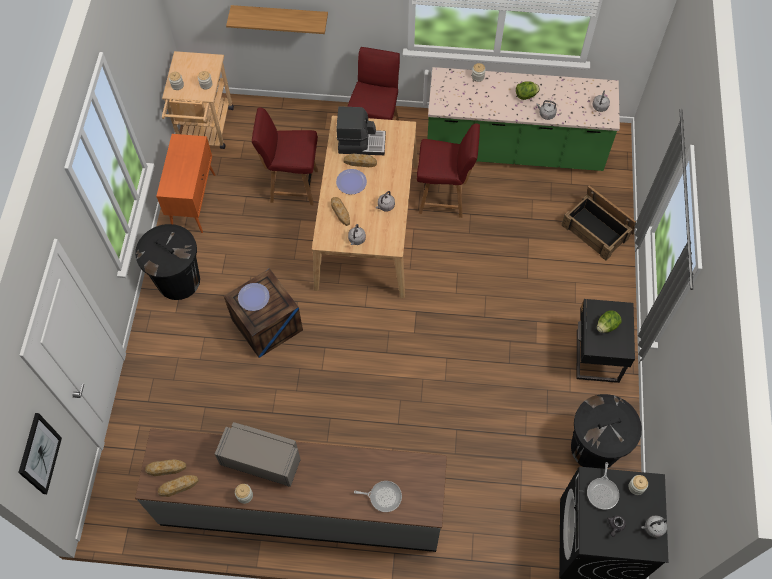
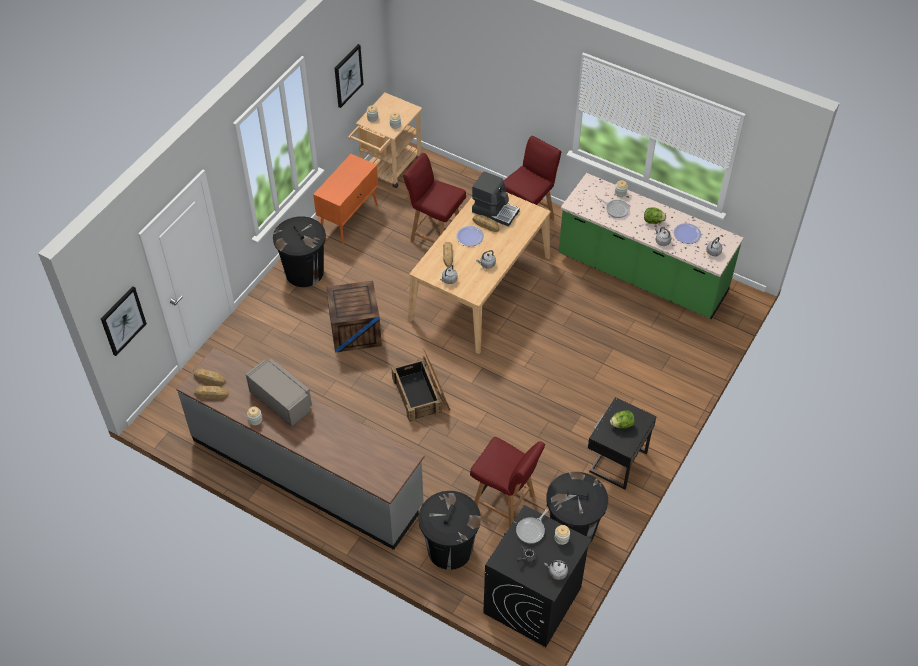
camera: 25 degrees right, 10 degrees down
(142, 51) = (348, 75): none -> picture
(254, 297) = (348, 296): plate -> plate (687, 234)
(280, 17) = (474, 89): shelf -> none
(383, 496) = (358, 463): frying pan -> frying pan (616, 209)
(444, 198) = (557, 290): red chair -> red chair (505, 502)
(490, 525) = (449, 549): none -> black trash can
(598, 229) = (680, 364): crate -> crate (421, 394)

